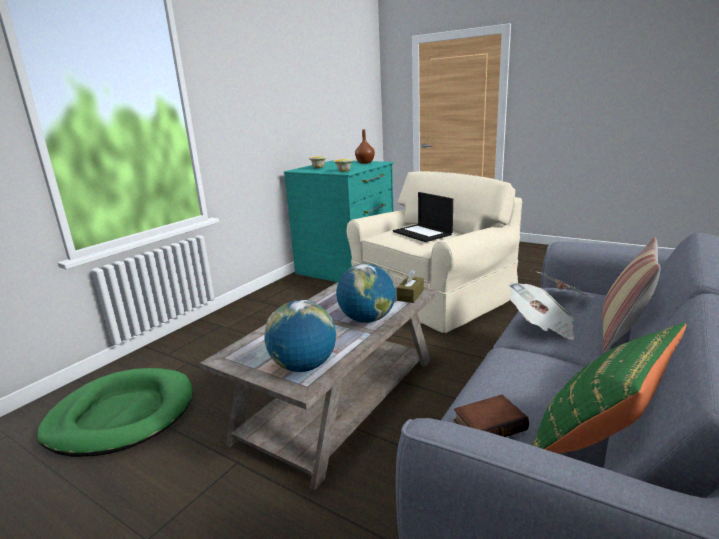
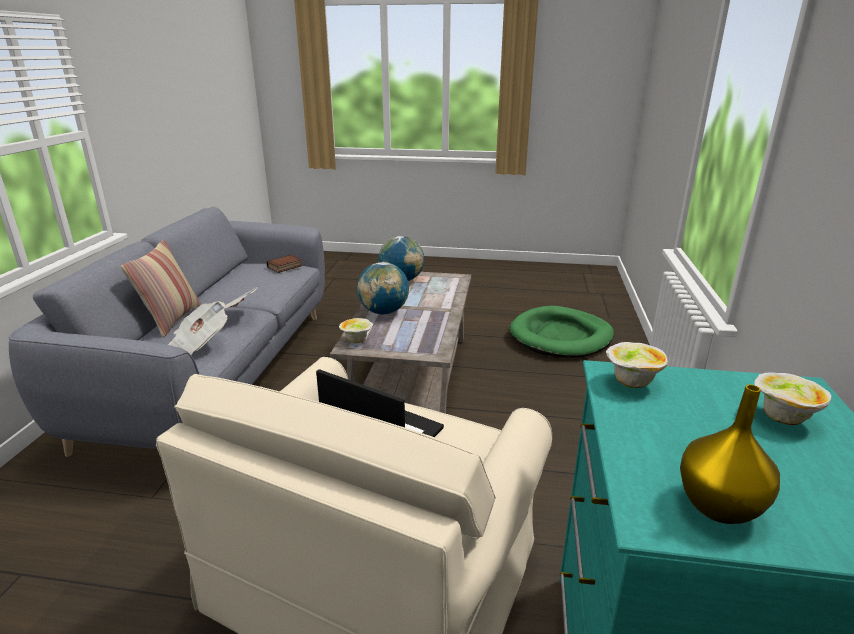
camera: 155 degrees right, 5 degrees up
(365, 163) = (719, 508): brown vase -> yellow vase
(410, 295) = (357, 341): brown tissue box -> bowl
(596, 442) = (236, 270): green pillow -> none

